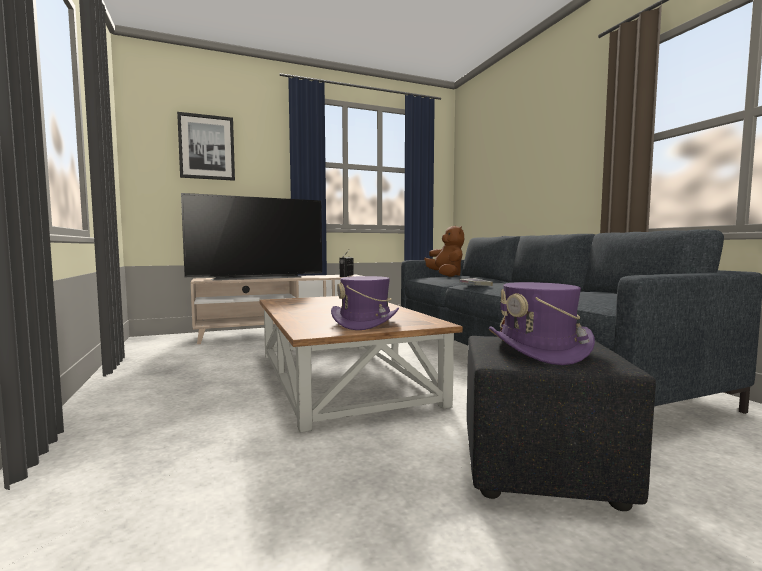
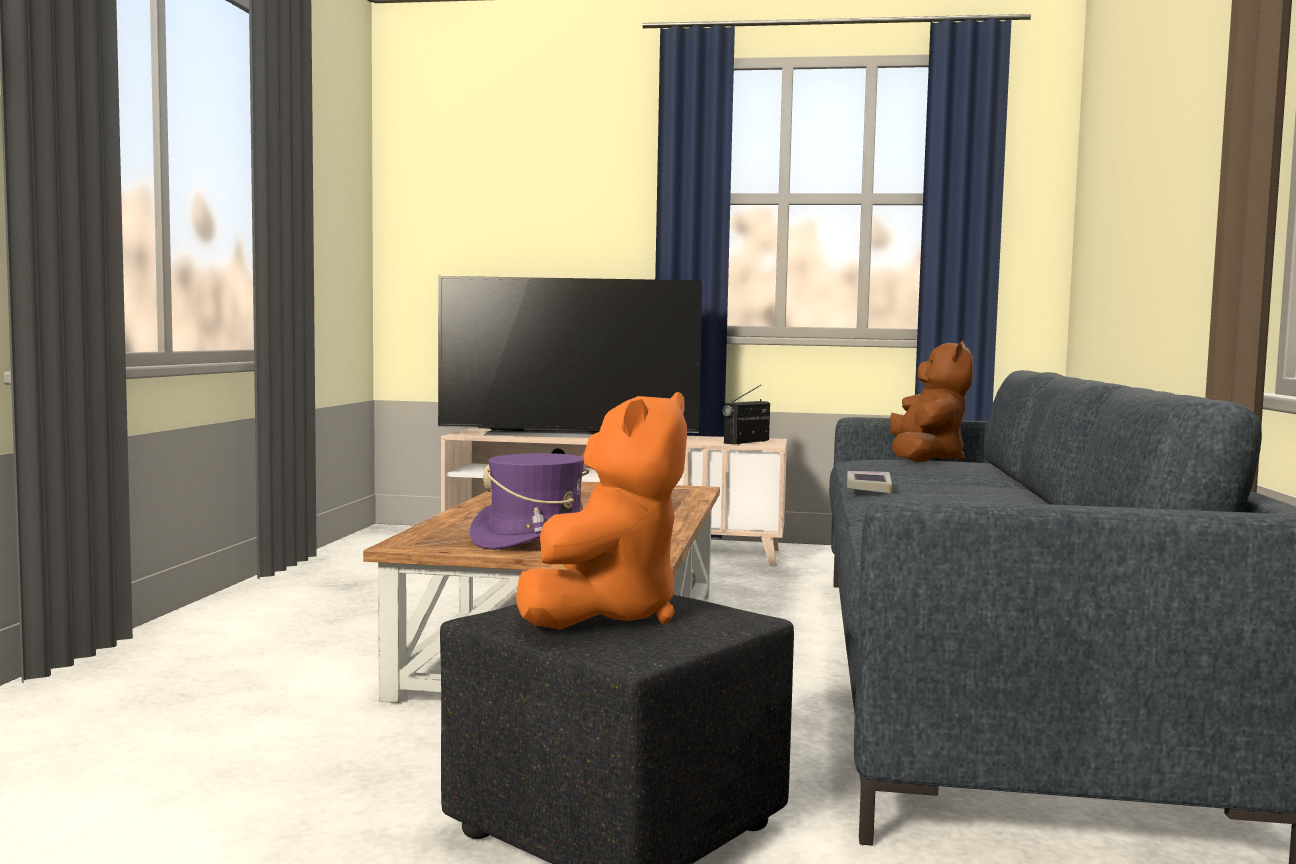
camera: 30 degrees right, 0 degrees up
(207, 147) = (510, 183): picture -> none
(538, 350) = (606, 614): purple hat -> orange plush toy

